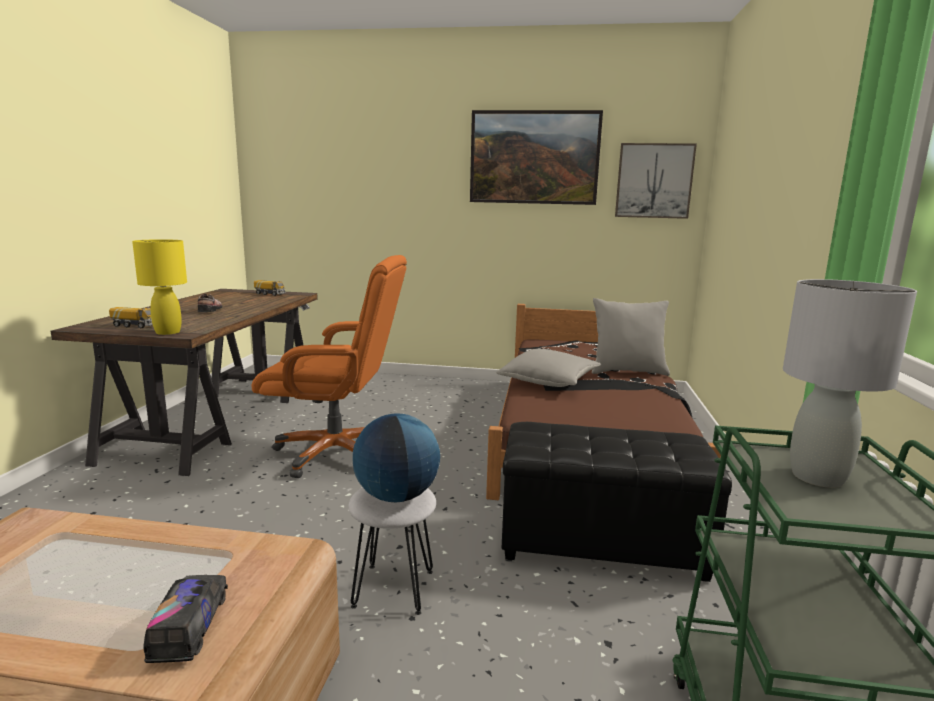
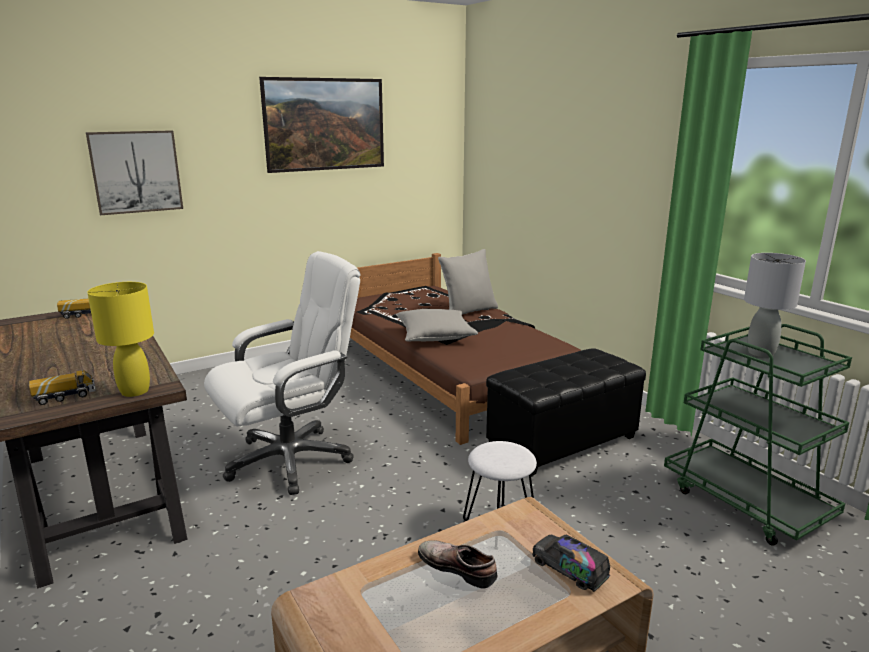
camera: 40 degrees left, 5 degrees up
(211, 309) = (81, 352): shoe -> shoe (458, 567)
(337, 453) = (290, 460): orange office chair -> white office chair
(396, 496) = (508, 454): globe -> none
(654, 181) = (425, 141): picture -> picture (136, 172)

